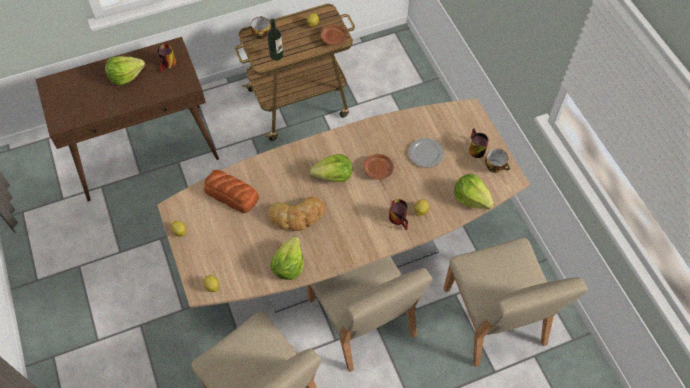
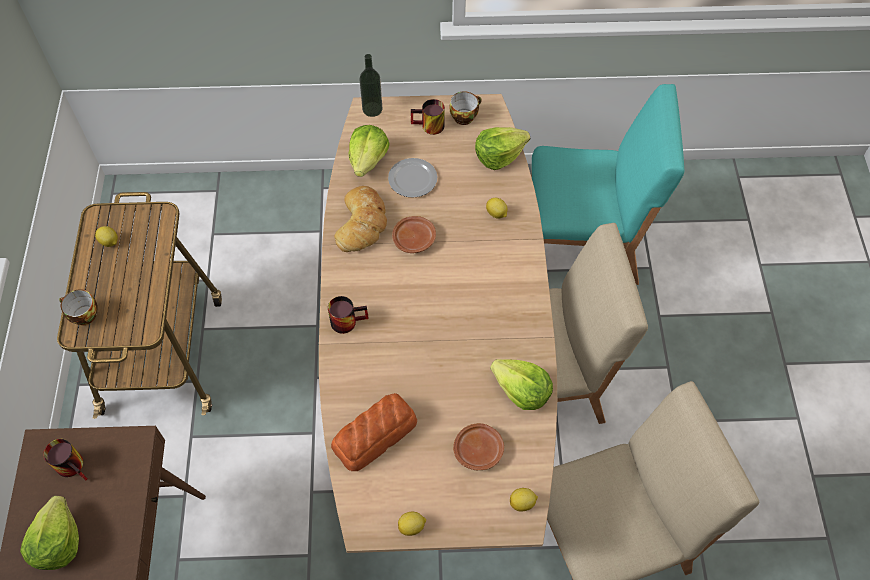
camera: 70 degrees left, 0 degrees up
(276, 55) = (140, 307): bottle -> bottle (372, 109)
(297, 216) = (448, 358): bread -> bread (362, 222)
(333, 176) = (401, 293): lettuce -> lettuce (368, 160)
(334, 38) = (155, 223): brown plate -> brown plate (479, 450)
(400, 219) = (499, 239): mug -> mug (347, 319)
(494, 317) = (584, 242): beige chair -> turquoise chair

